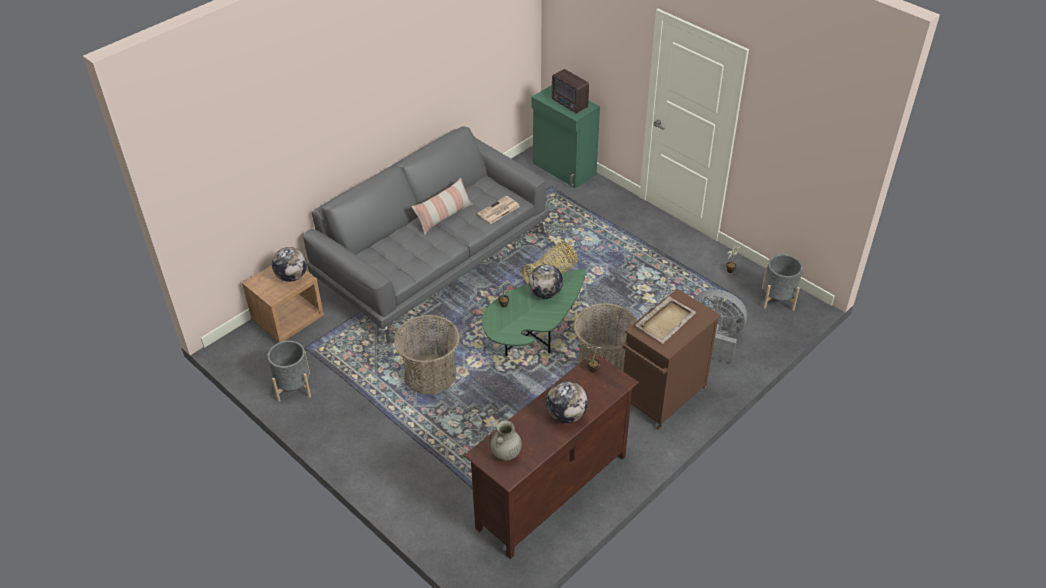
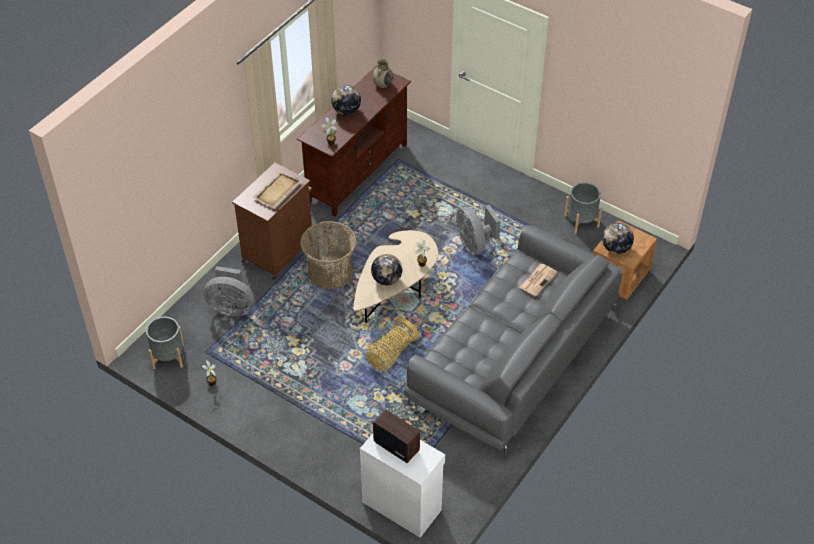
camera: 170 degrees right, 5 degrees up
(430, 375) = (474, 244): basket -> grey fan
(444, 216) = (503, 331): pillow -> none
(498, 210) = (450, 345): newspaper -> newspaper (538, 279)
(533, 335) = (395, 290): green coffee table -> beige coffee table
(564, 169) = (402, 505): green cabinet -> white cabinet

